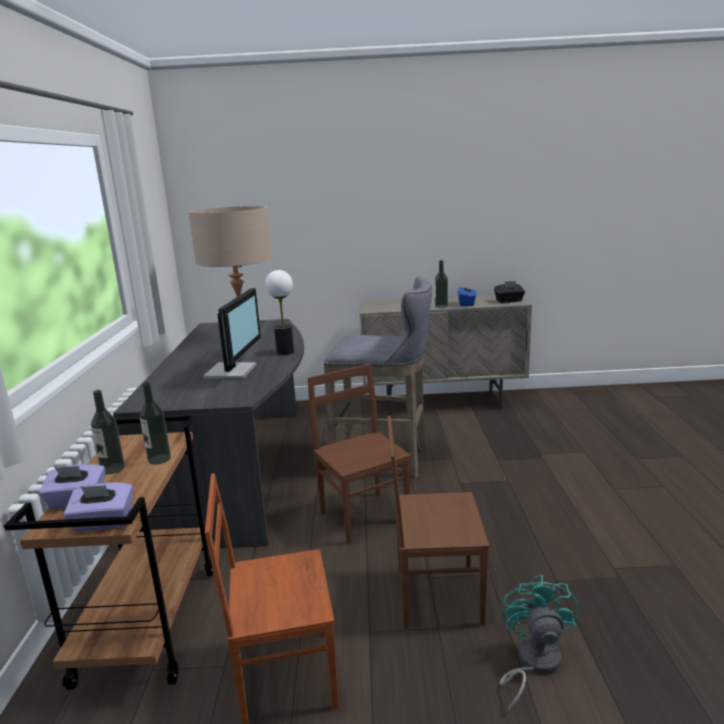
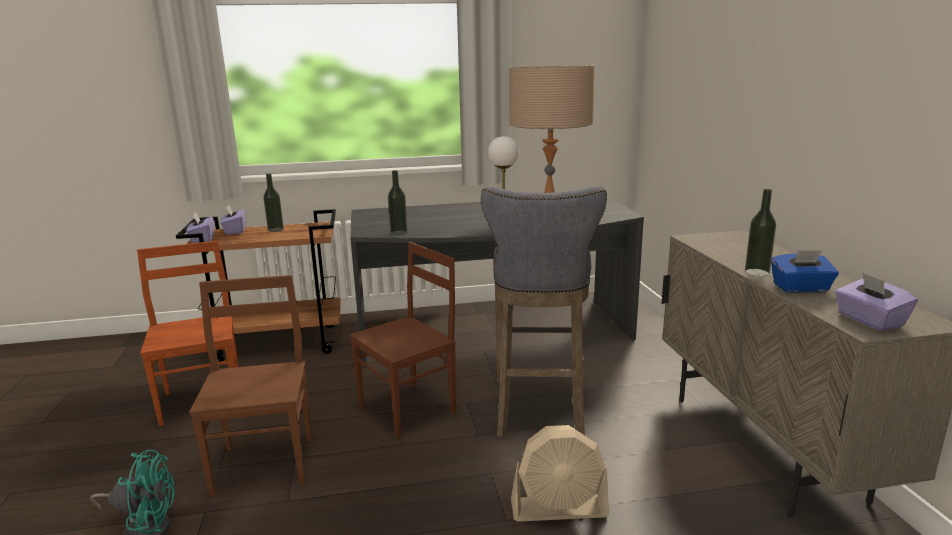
camera: 80 degrees right, 0 degrees up
(159, 459) = (283, 236): bottle -> bottle (398, 233)
(233, 371) = (442, 221): monitor -> none
(496, 463) = (559, 509): none -> beige fan
(509, 301) = (869, 320): black tissue box -> purple tissue box

